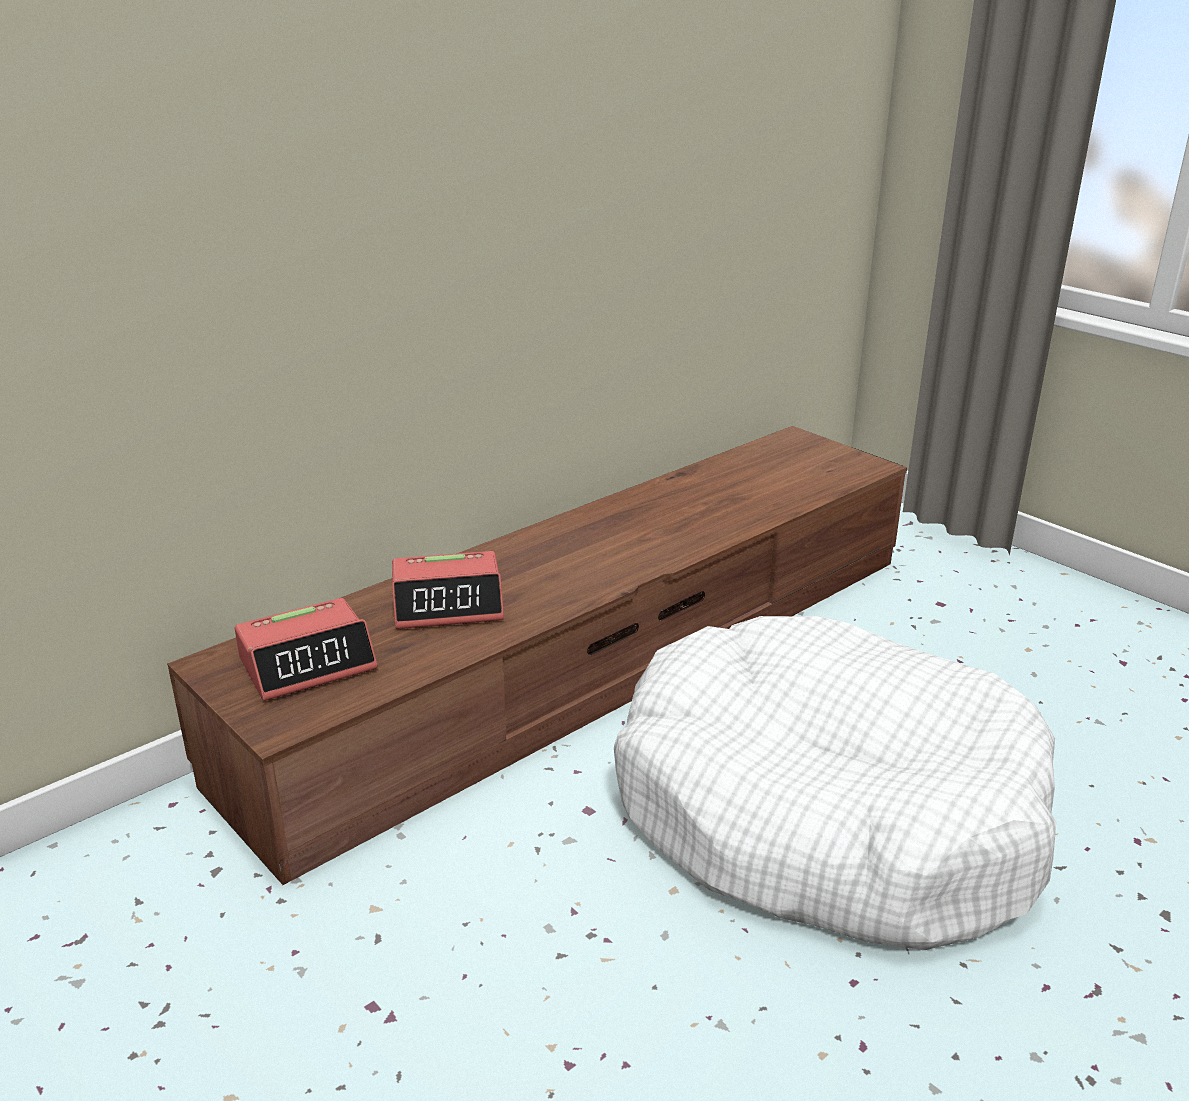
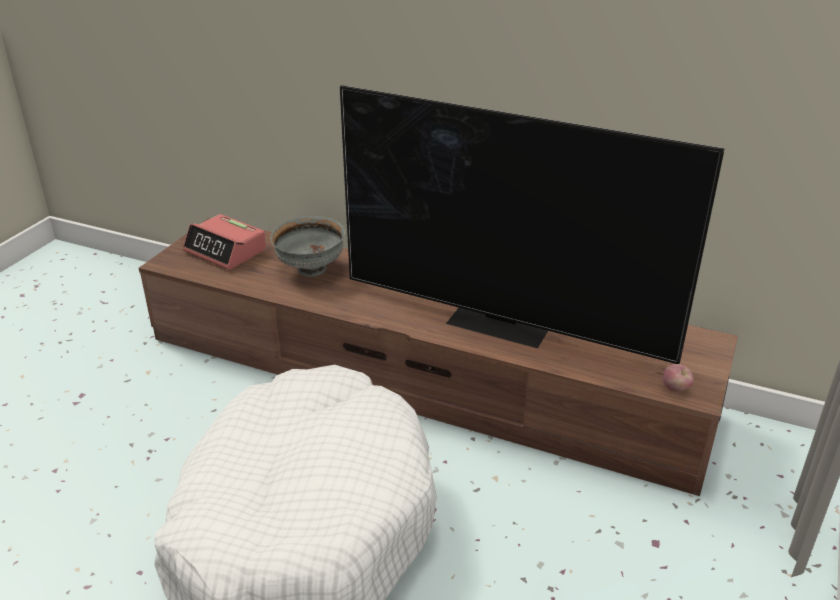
camera: 65 degrees right, 5 degrees up
(448, 604) = (311, 270): alarm clock -> grey bowl
(685, 516) = (502, 322): none -> television
(858, 471) = (675, 389): none -> apple

